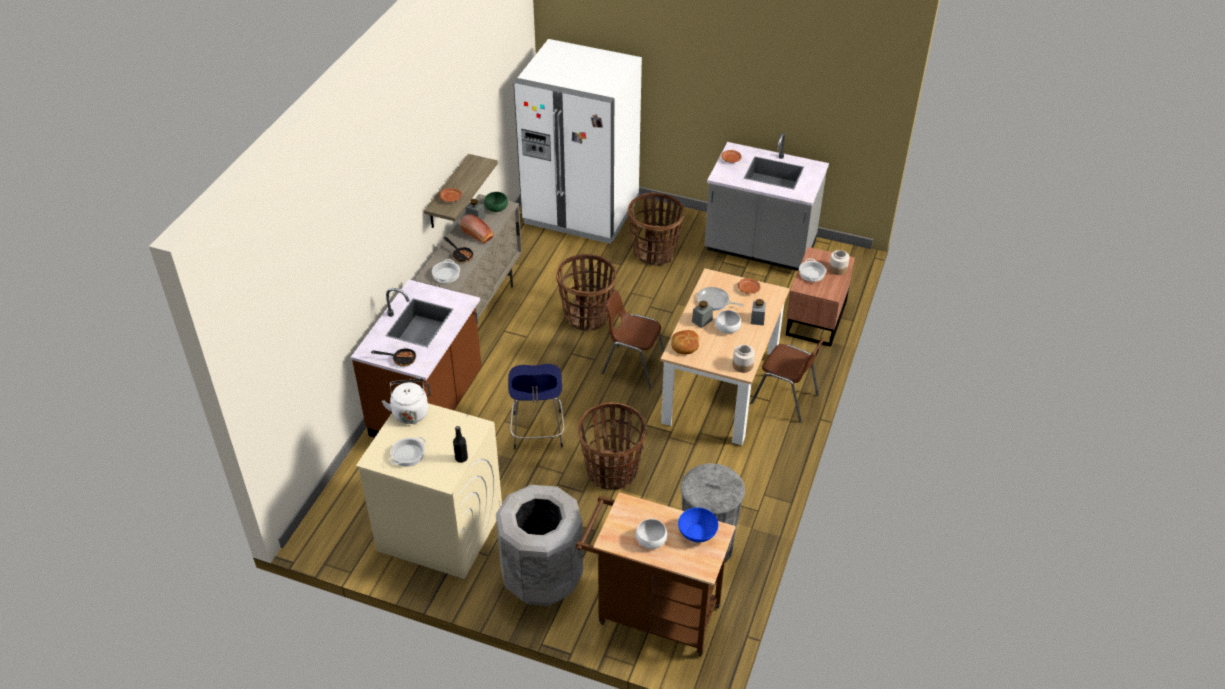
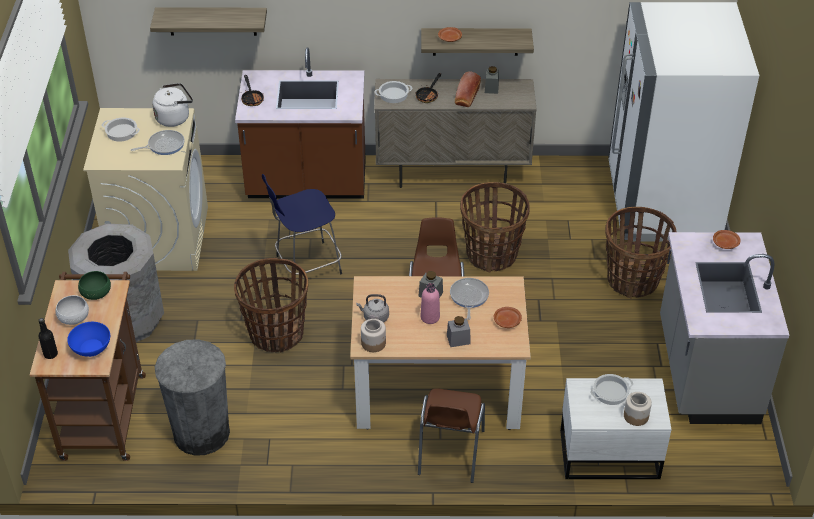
camera: 70 degrees right, 0 degrees up
(322, 331) = (212, 21): none -> shelf
(449, 427) = (164, 145): none -> frying pan
(461, 458) = (128, 163): black bottle -> black bottle (50, 354)
(496, 207) = (518, 96): green bowl -> green bowl (95, 292)
(684, 345) = (382, 290): bread -> none
(714, 358) = (374, 317): none -> grey kettle
(727, 327) = (430, 317): white bowl -> pink bottle
(814, 318) = (607, 452): brown nightstand -> white nightstand

